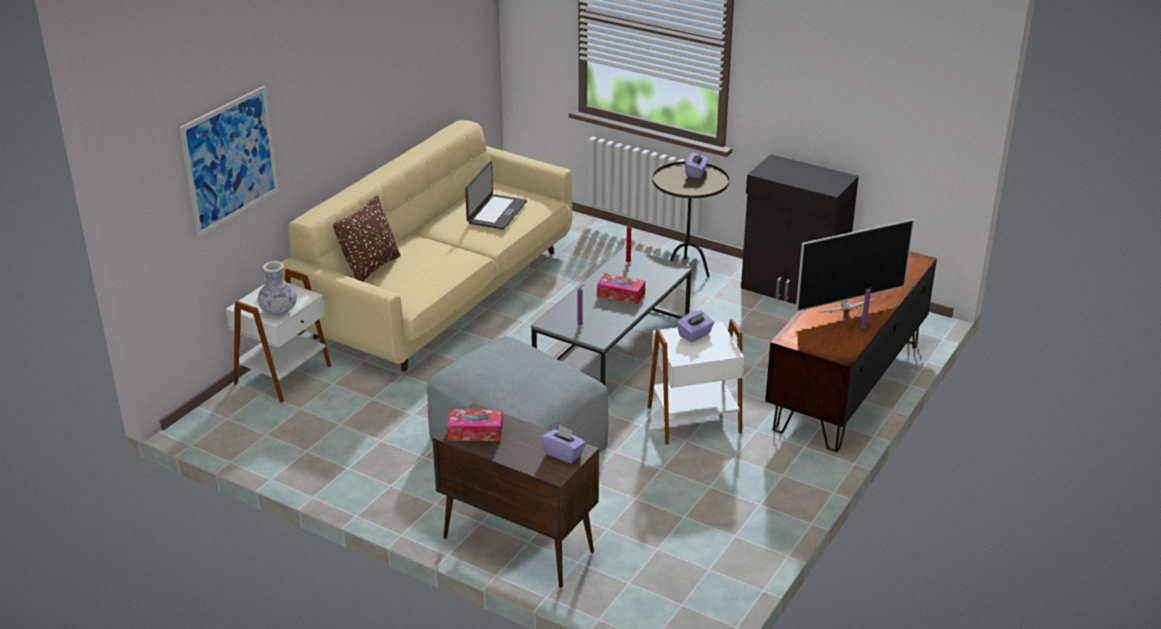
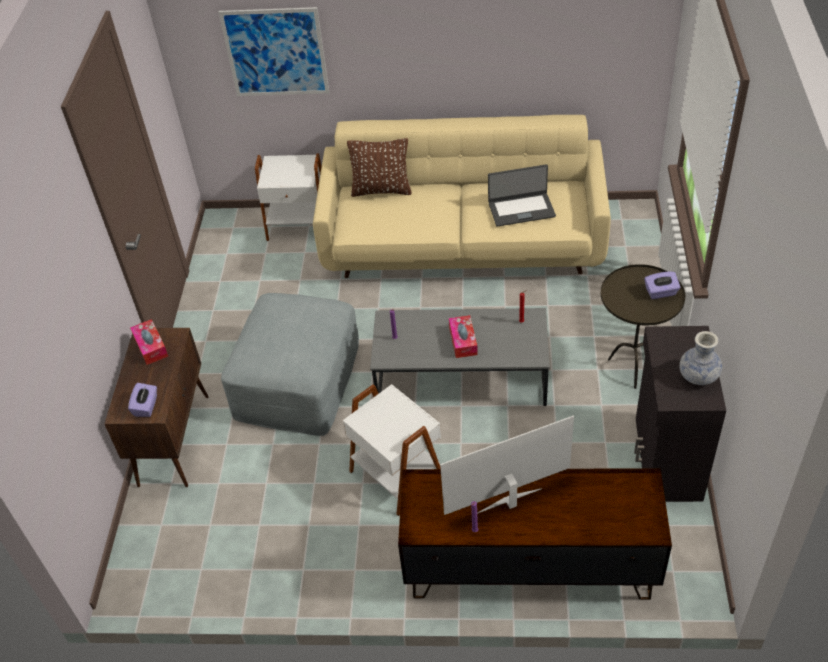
camera: 65 degrees right, 15 degrees up
(278, 310) = (278, 178): vase -> vase (698, 376)
(695, 335) = (402, 414): purple tissue box -> none
(846, 305) = (510, 502): television -> television turned 120 degrees clockwise

